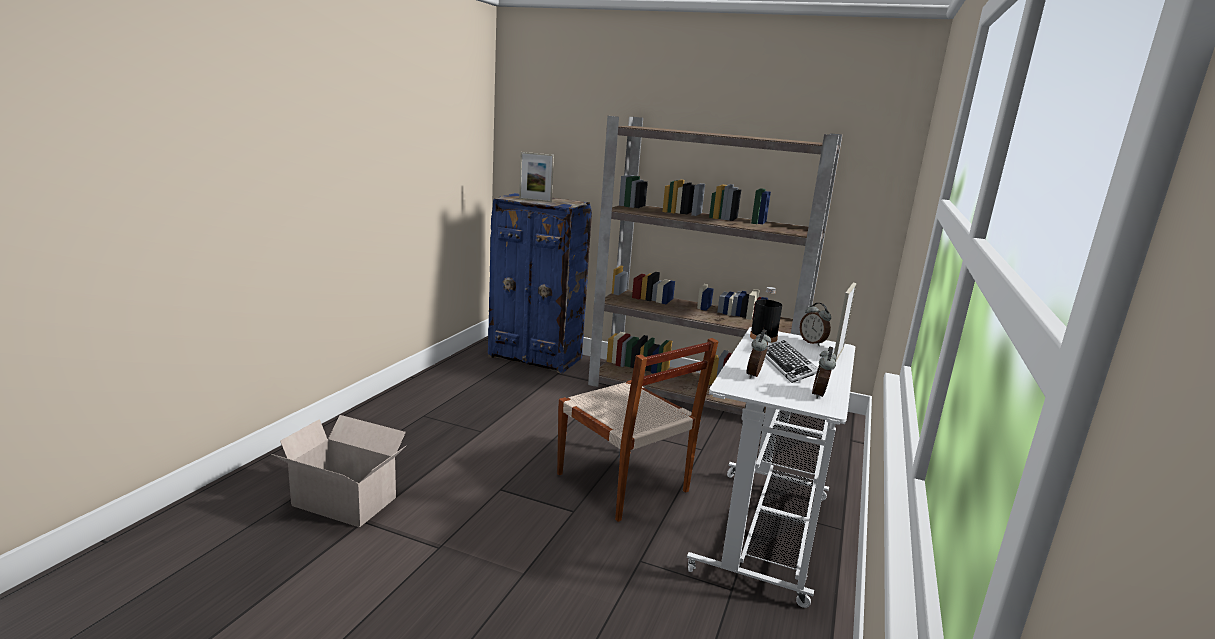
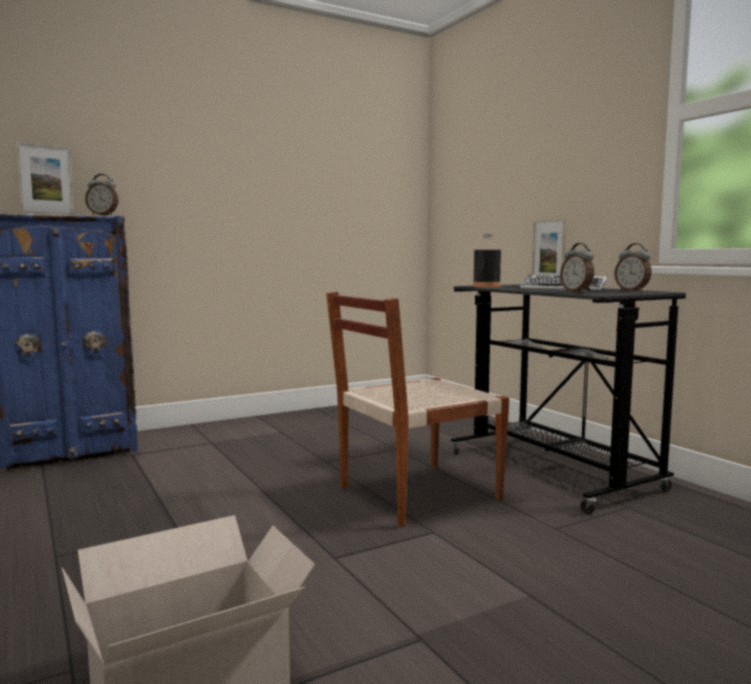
camera: 50 degrees left, 10 degrees down
(624, 485) = (415, 495): chair -> chair turned 150 degrees clockwise
(691, 394) = (295, 423): brown bookcase -> none
(762, 532) = (552, 471): white desk -> black desk
(812, 342) = (512, 285): alarm clock -> alarm clock (103, 215)

